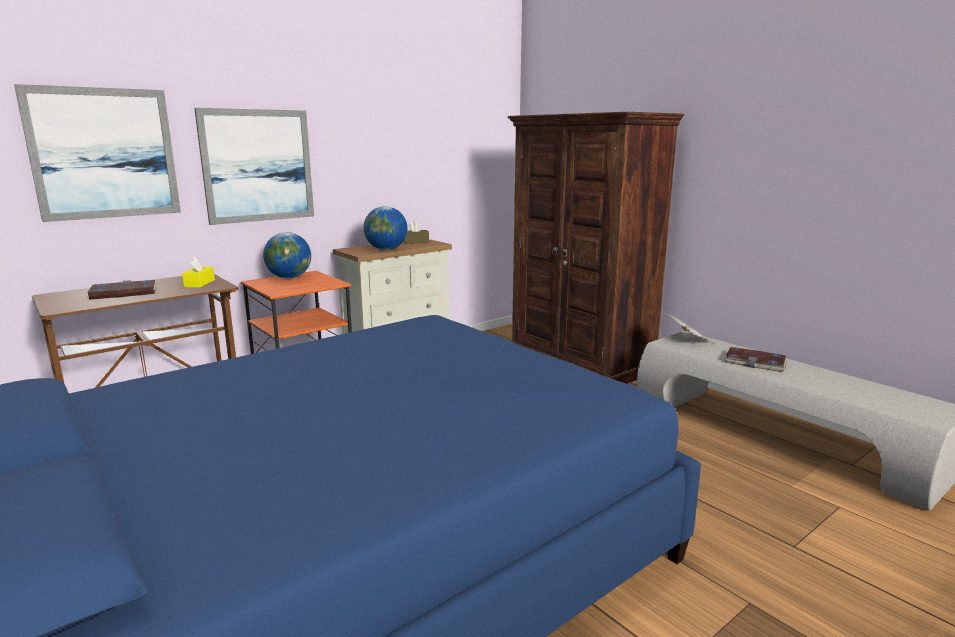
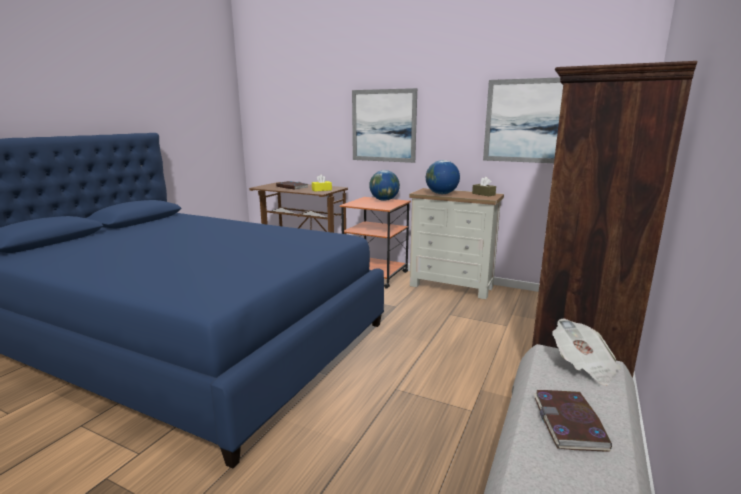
camera: 65 degrees right, 0 degrees up
(104, 154) = (311, 116): picture -> picture (526, 121)

